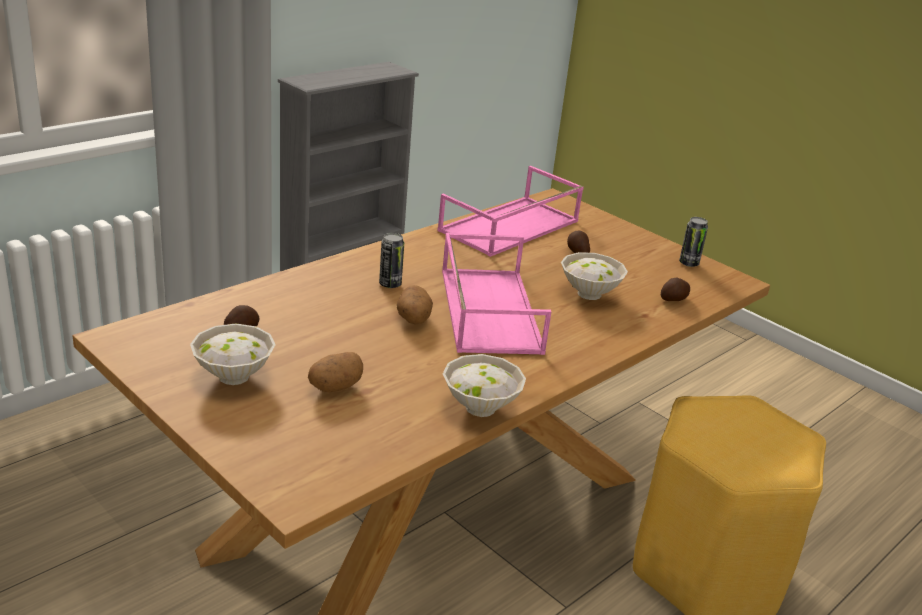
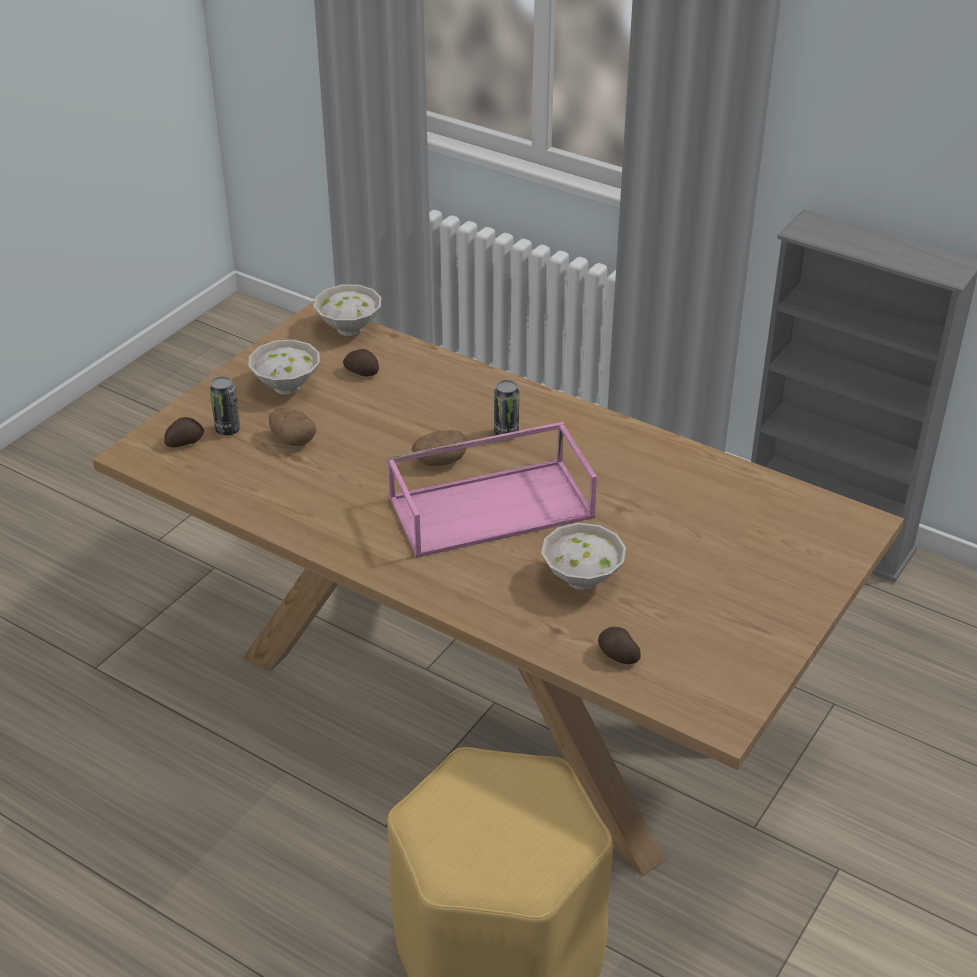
camera: 80 degrees right, 10 degrees up
(482, 407) = (296, 528): white bowl -> white bowl (350, 329)
(509, 227) = (727, 495): pink tray -> none
(577, 252) = (697, 559): potato -> potato (184, 441)
(688, 263) = (744, 668): can -> can (228, 430)

